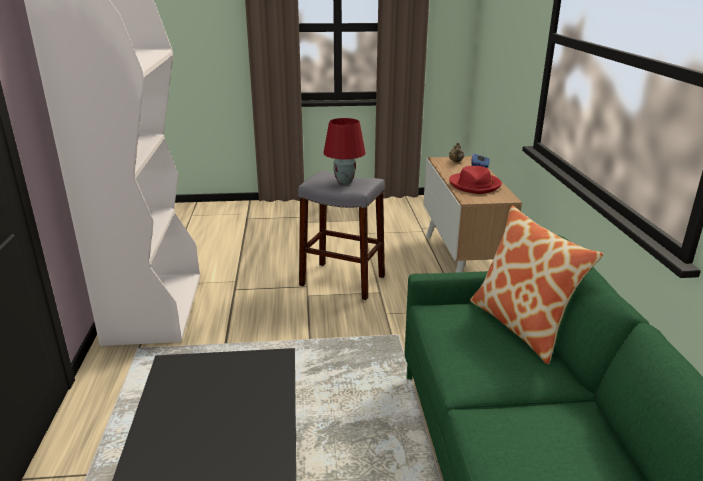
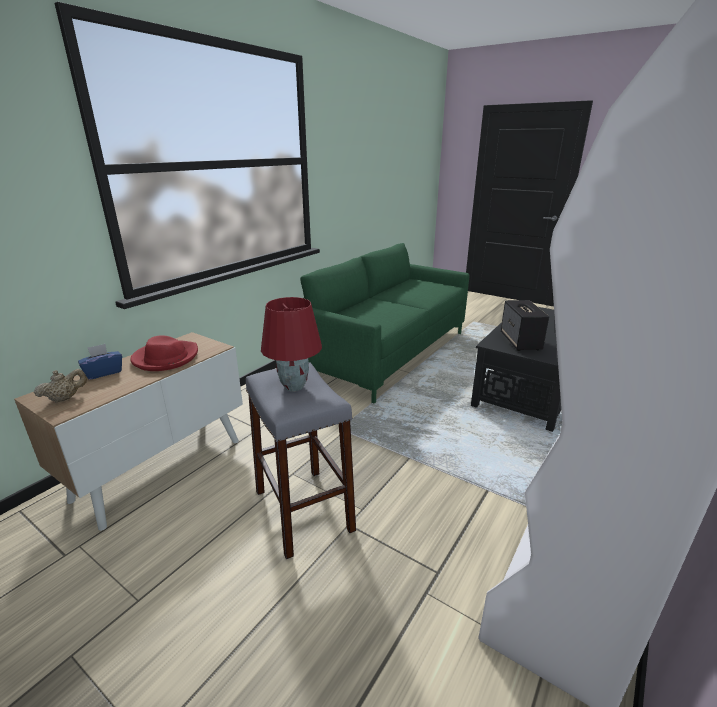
camera: 140 degrees left, 0 degrees up
(235, 385) = (520, 341): none -> speaker
(521, 325) = (352, 310): pillow -> none

